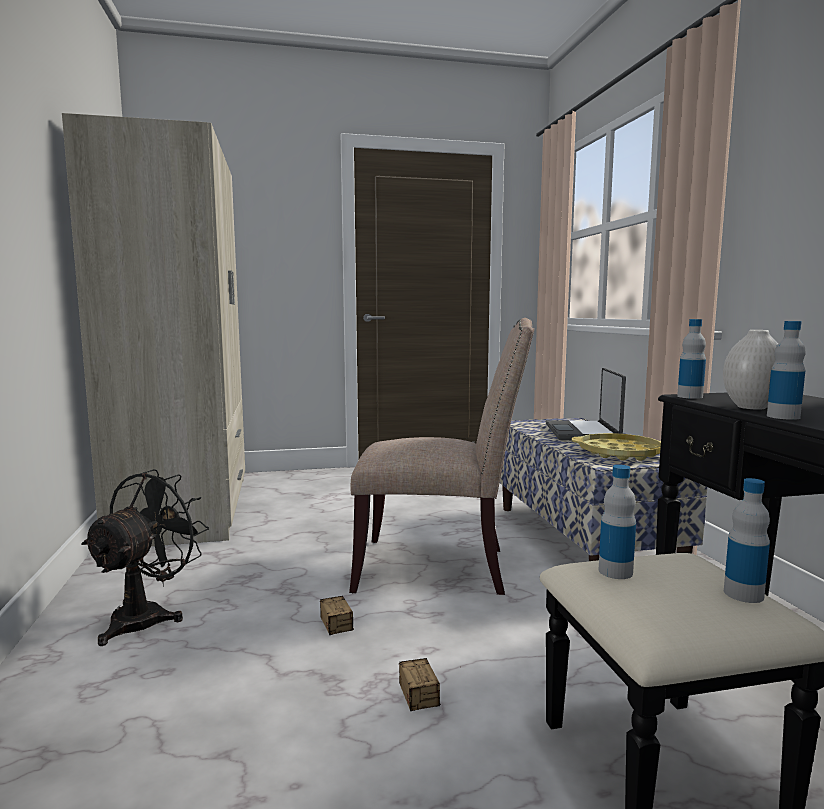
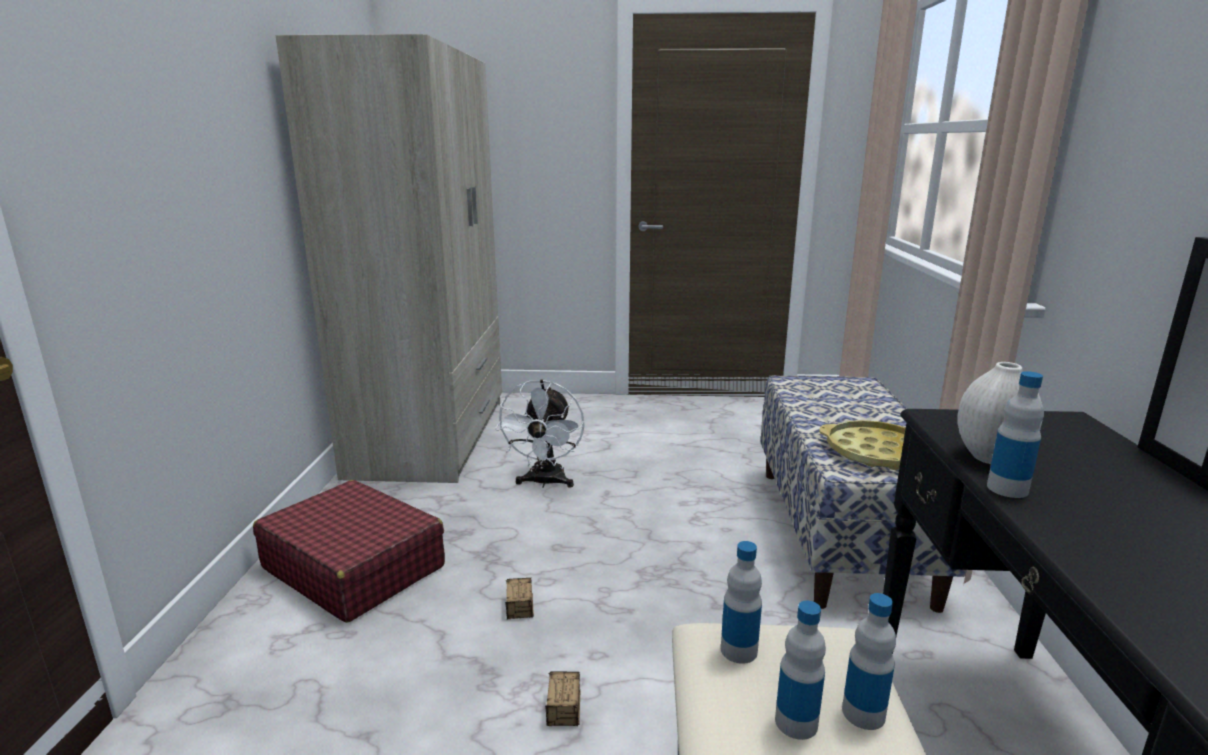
camera: 15 degrees right, 10 degrees up
(148, 616) = (353, 567): black fan -> red suitcase
(314, 532) = (545, 482): none -> white fan
(439, 568) = (655, 550): beige chair -> none
(583, 432) = (857, 408): laptop -> none
(690, 396) = (936, 419): bottle -> bottle (796, 722)

